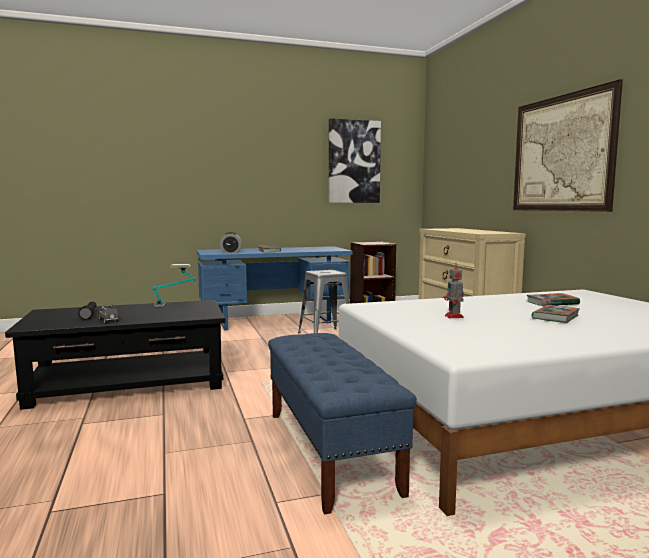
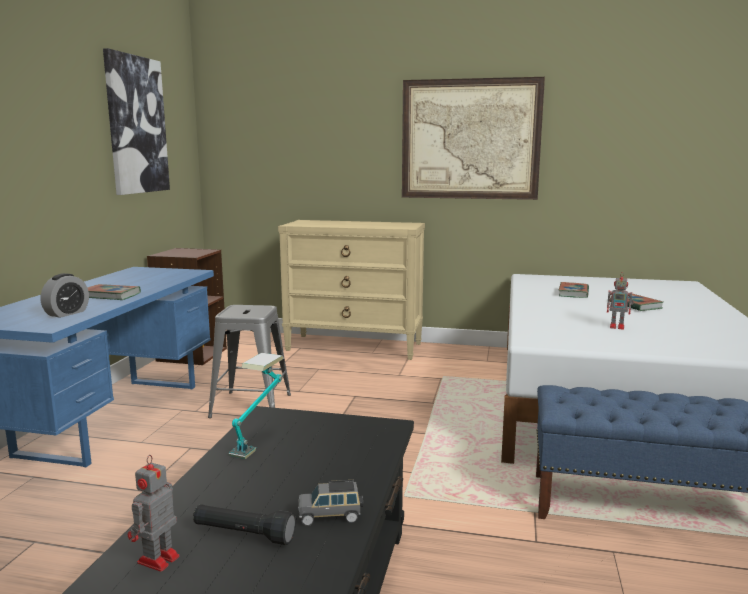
camera: 60 degrees left, 5 degrees up
(68, 311) = (157, 560): none -> toy robot

